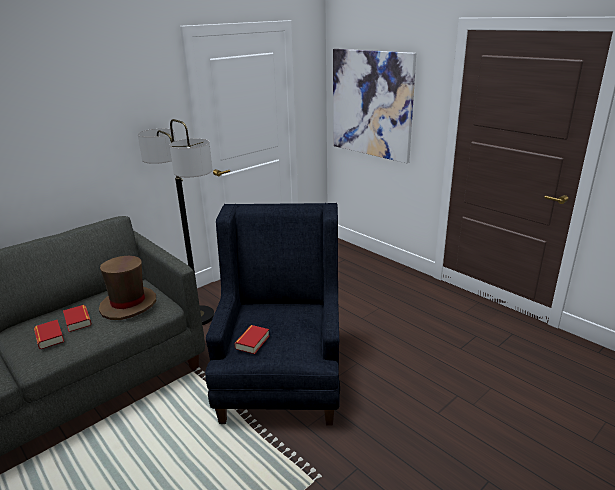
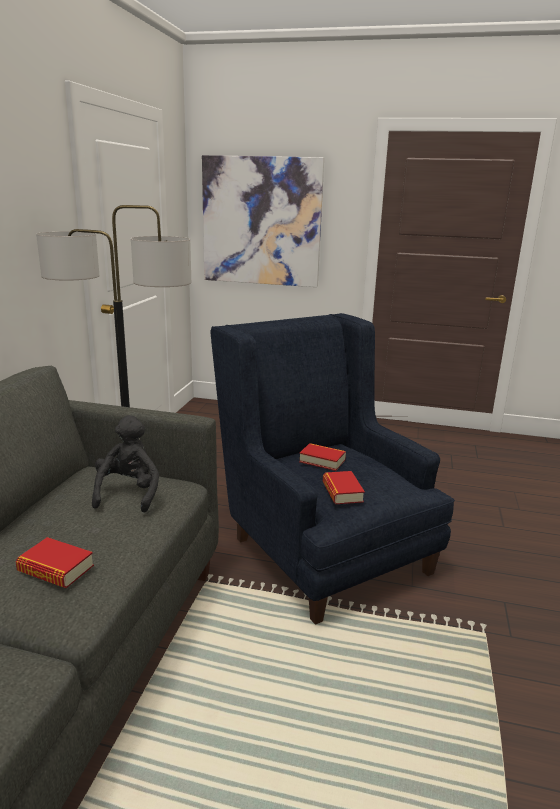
camera: 35 degrees left, 5 degrees down
(78, 321) = (73, 534): book -> book (322, 461)
(129, 304) = (128, 493): brown hat -> black plush toy

